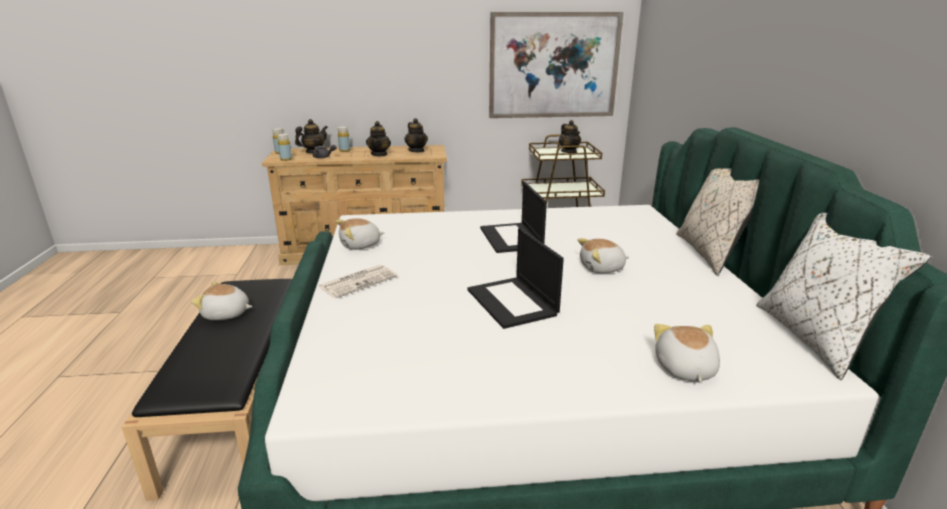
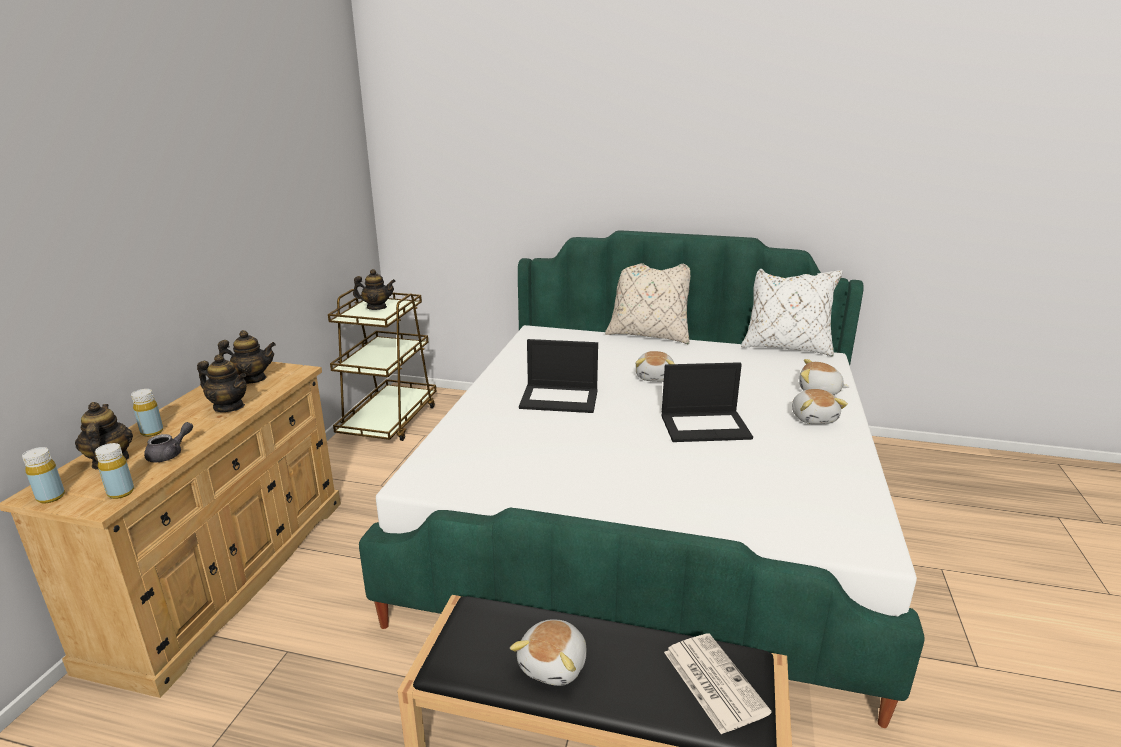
camera: 70 degrees left, 0 degrees up
(358, 281) = (623, 500): newspaper -> newspaper (713, 681)
(360, 245) = (512, 488): plush toy -> plush toy (814, 418)
(554, 66) = (321, 209): picture -> none

